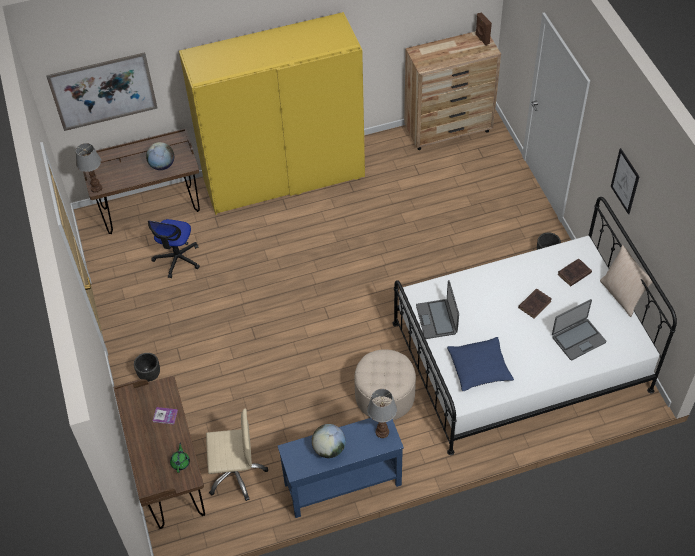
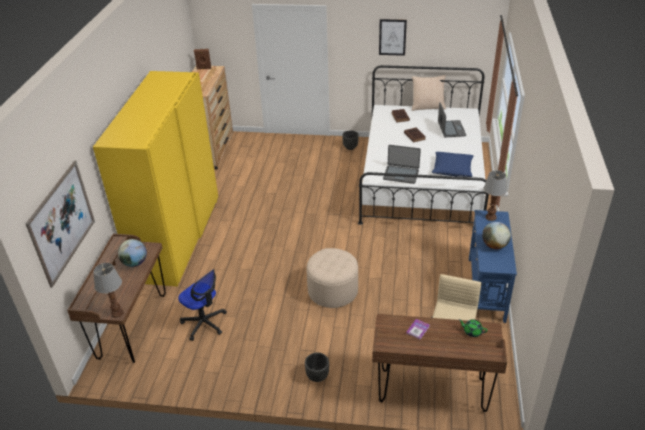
camera: 65 degrees left, 15 degrees down
(385, 396) = (419, 246): beige ottoman -> beige ottoman (333, 290)

